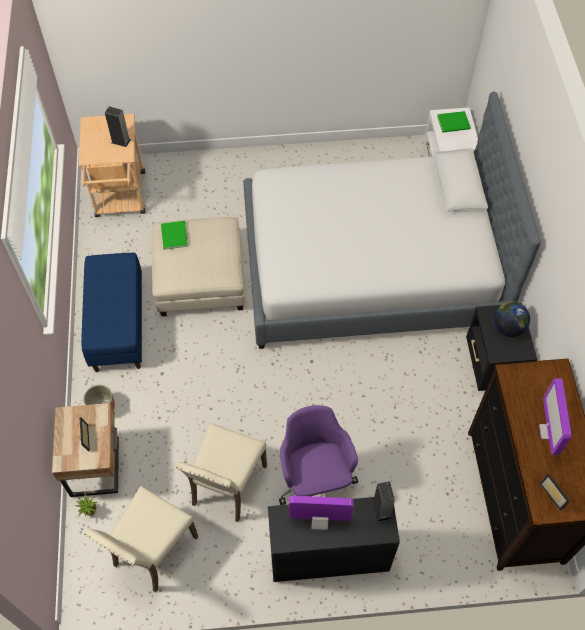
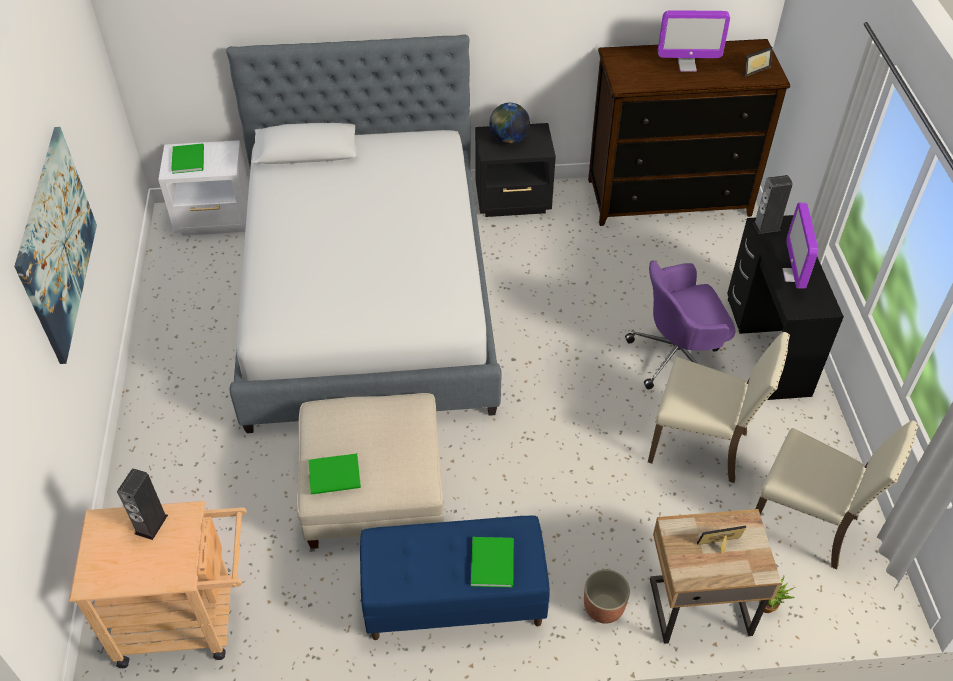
camera: 90 degrees left, 10 degrees down
(104, 320) = (493, 561): none -> green book
(274, 40) = (57, 243): none -> picture

